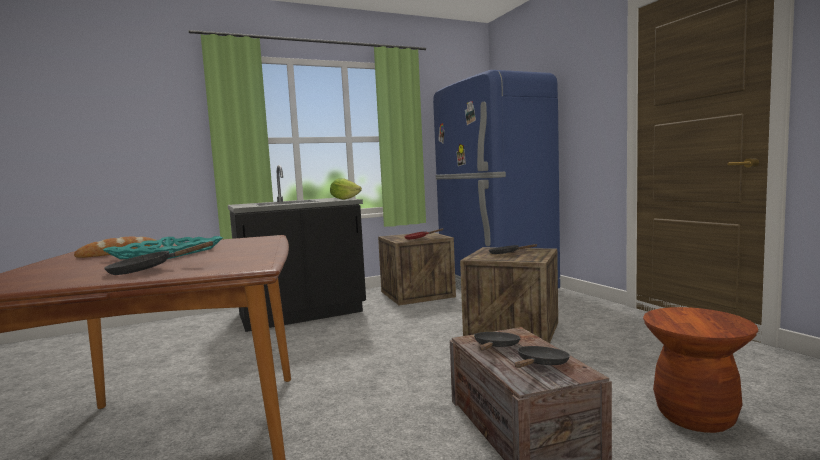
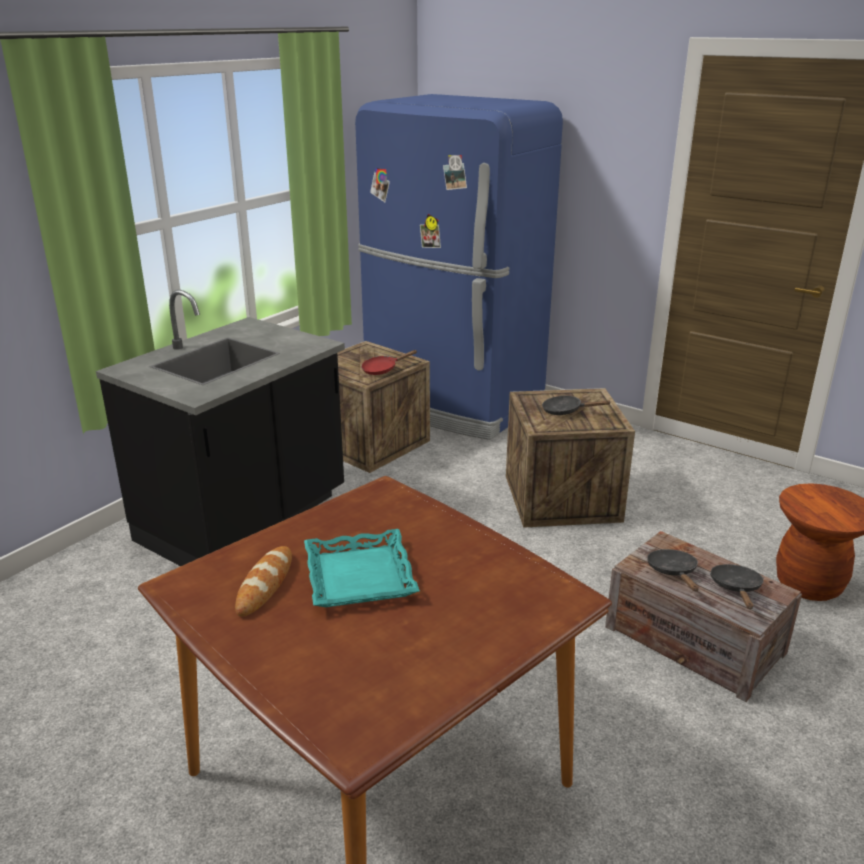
camera: 30 degrees left, 20 degrees up
(147, 270) = (459, 634): black frying pan -> none
(344, 199) = (306, 340): lettuce -> none

